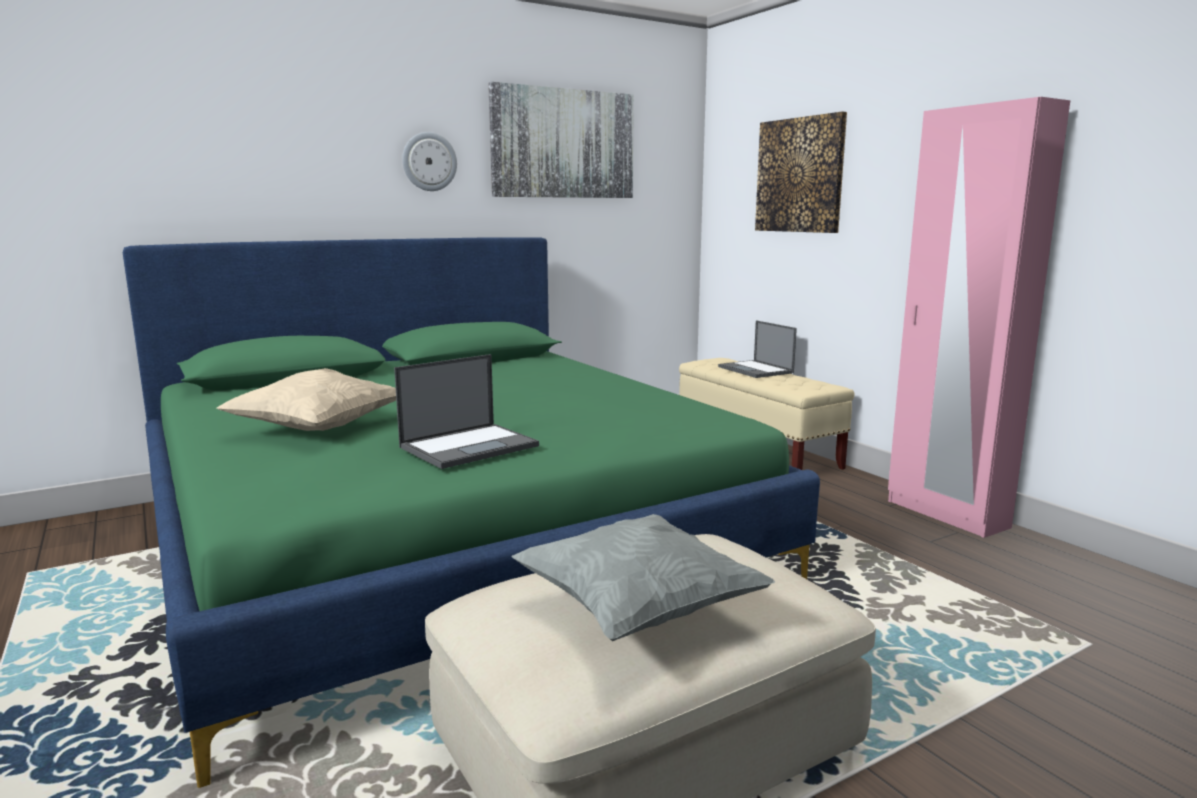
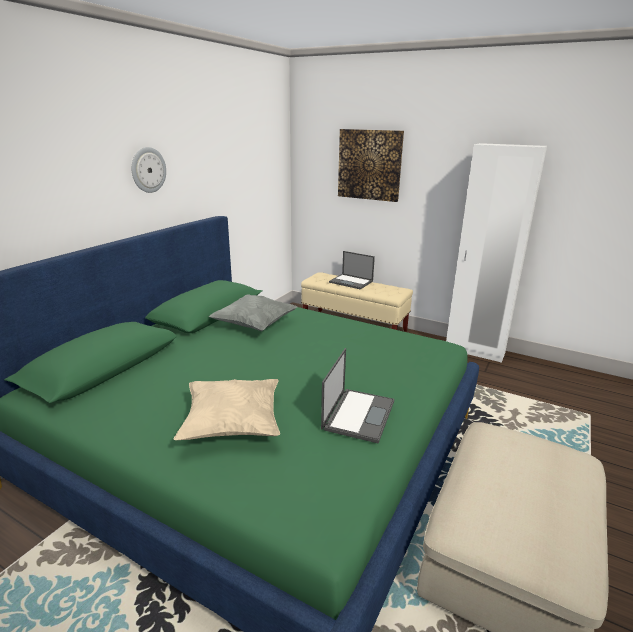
camera: 30 degrees left, 10 degrees up
(563, 144) = (223, 145): picture -> none
(637, 609) = (541, 500): grey pillow -> grey pillow (254, 325)
(946, 514) = (474, 351): pink wardrobe -> white wardrobe

